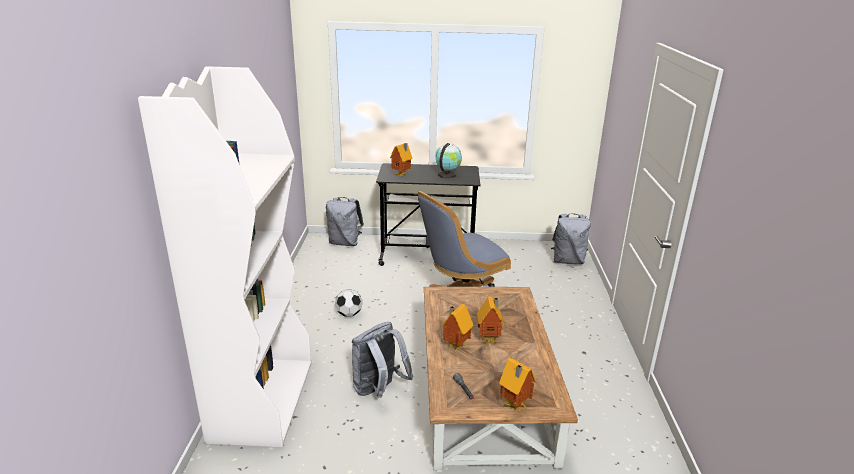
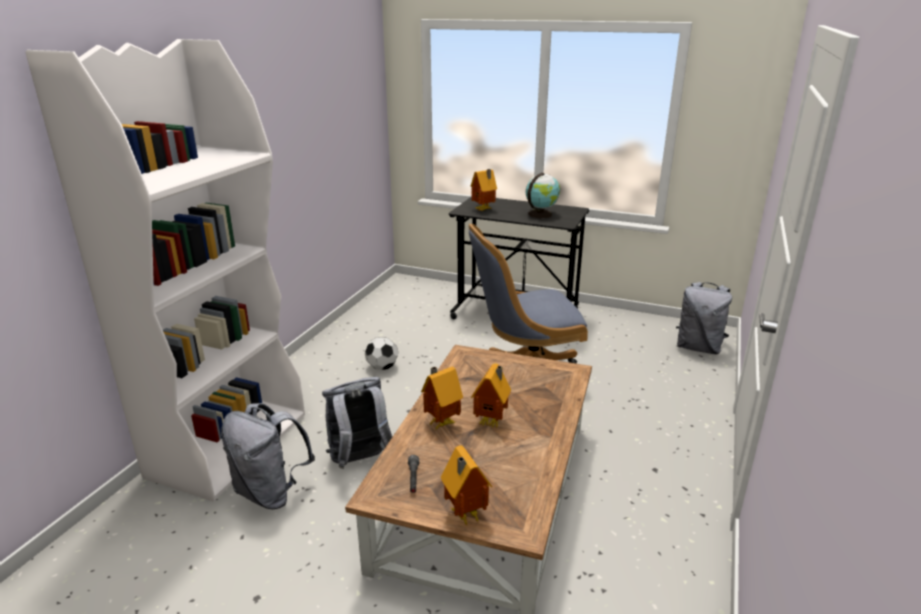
camera: 20 degrees right, 0 degrees up
(345, 243) = (428, 289): grey backpack -> grey backpack (271, 492)

